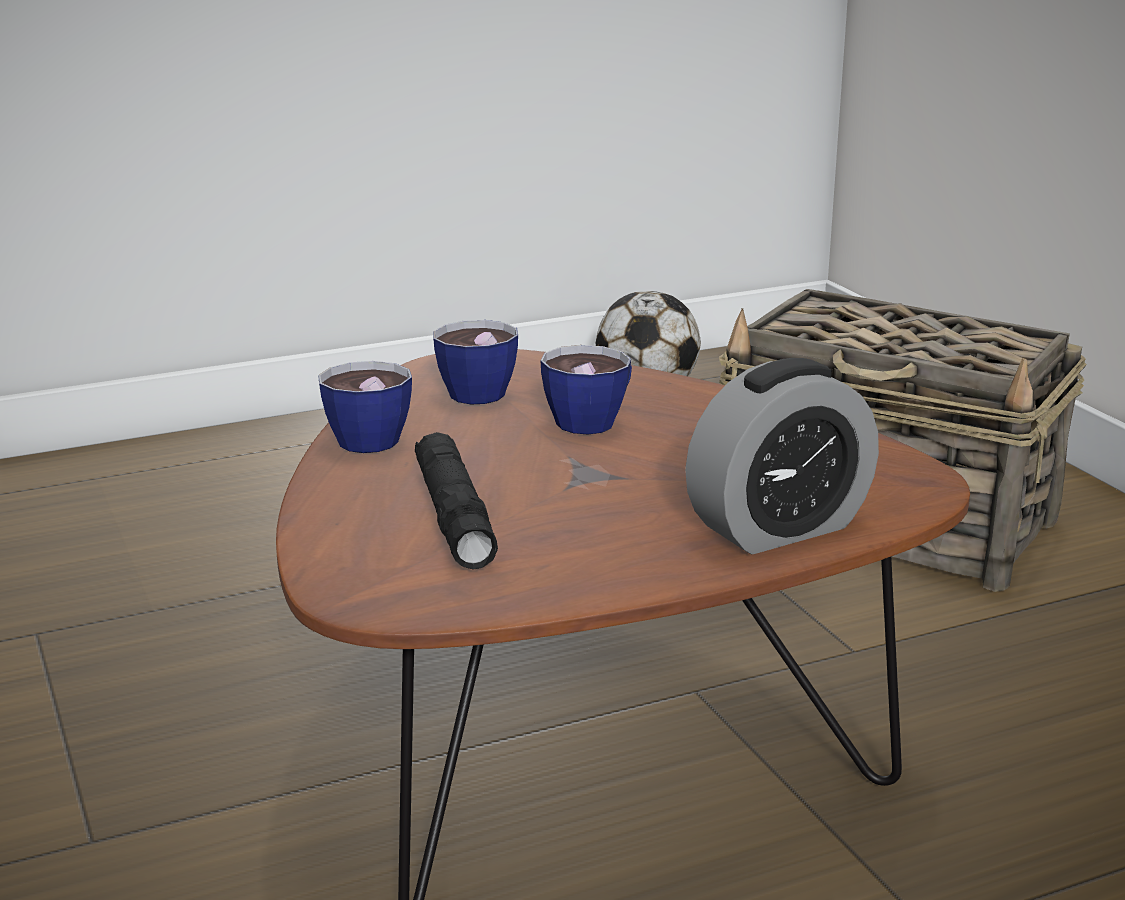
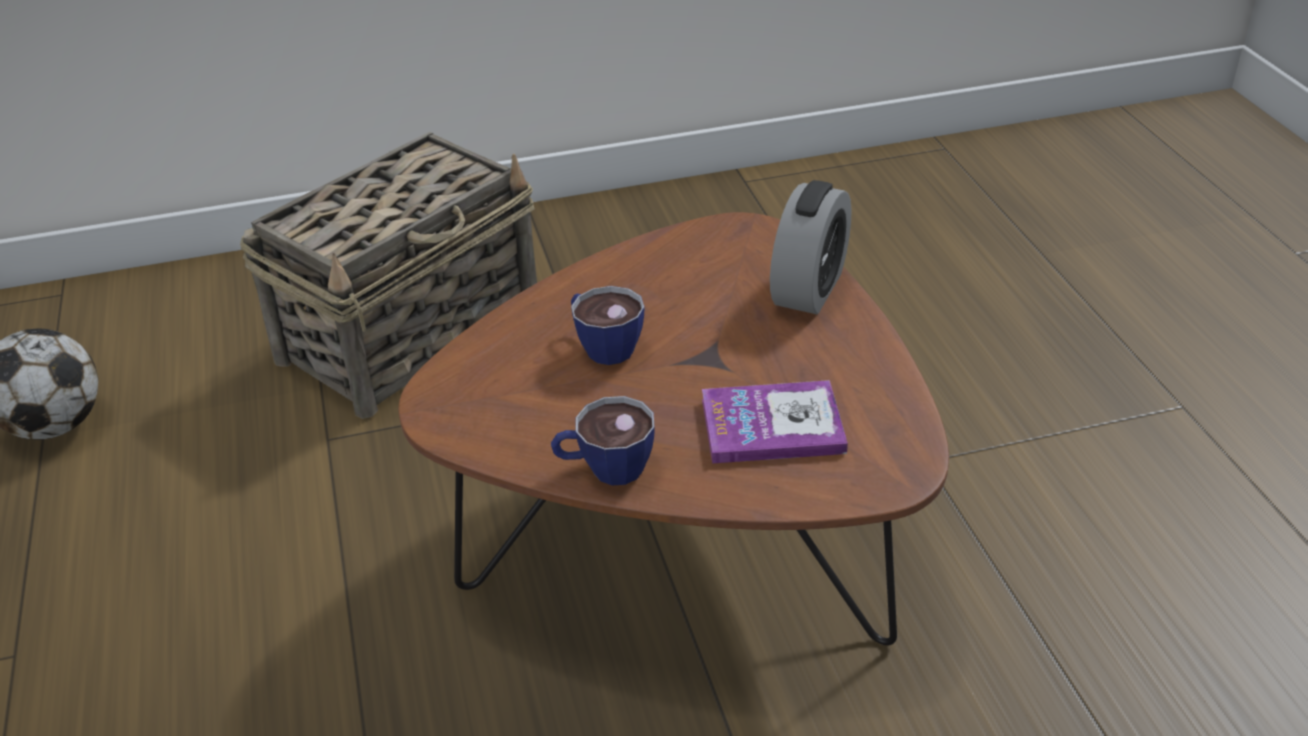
camera: 80 degrees left, 15 degrees up
(454, 516) = (772, 425): black flashlight -> book
(469, 391) = (516, 407): cup -> none
(778, 528) = (809, 289): alarm clock -> alarm clock turned 45 degrees clockwise

